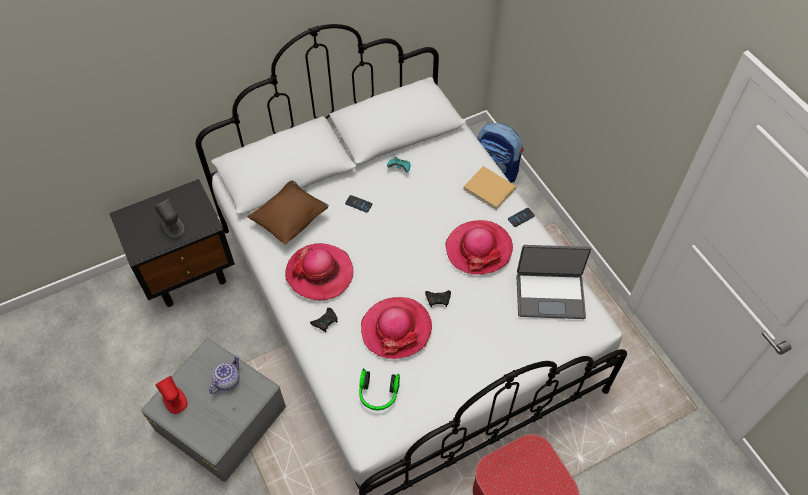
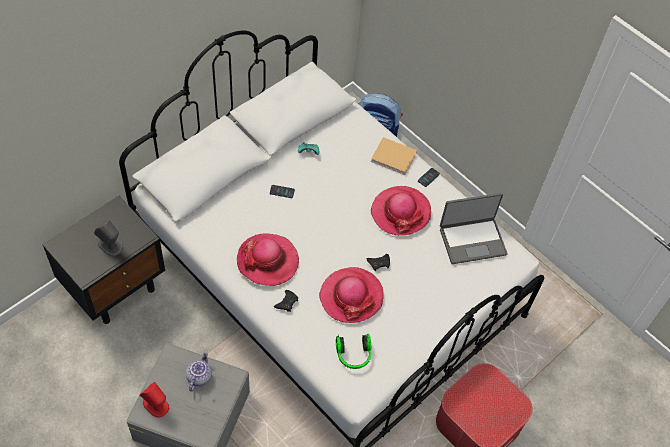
camera: 20 degrees left, 0 degrees up
(291, 220) = (225, 218): brown pillow -> none

